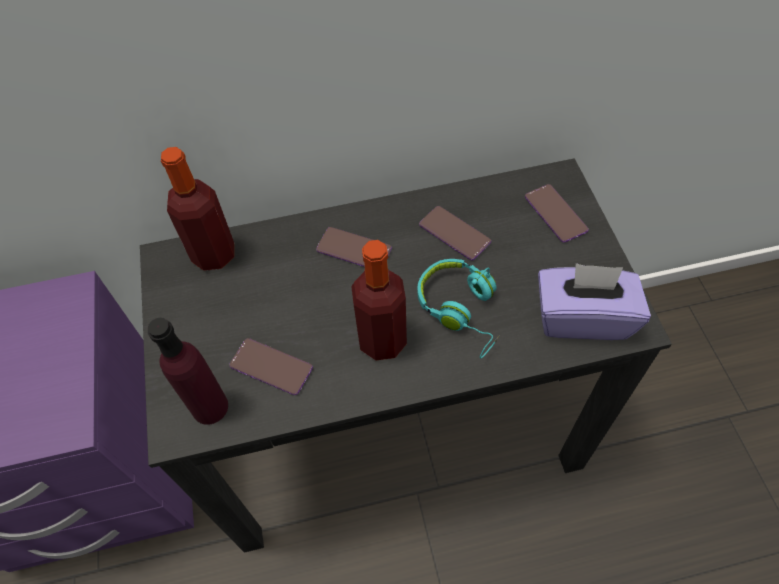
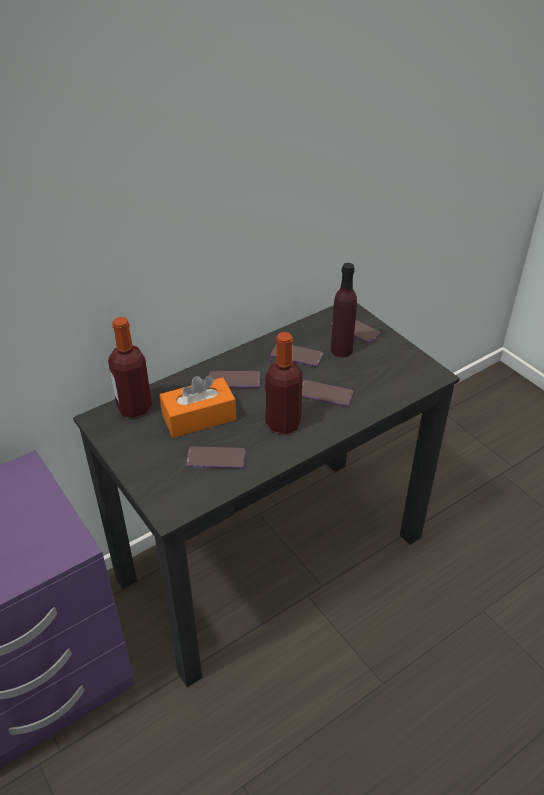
camera: 25 degrees left, 15 degrees down
(210, 407) = (186, 492): purple bottle -> purple bottle (341, 350)
(282, 295) = (199, 417): none -> orange tissue box
(462, 310) = (325, 394): turquoise headphones -> phone
(582, 317) = (401, 378): purple tissue box -> none

